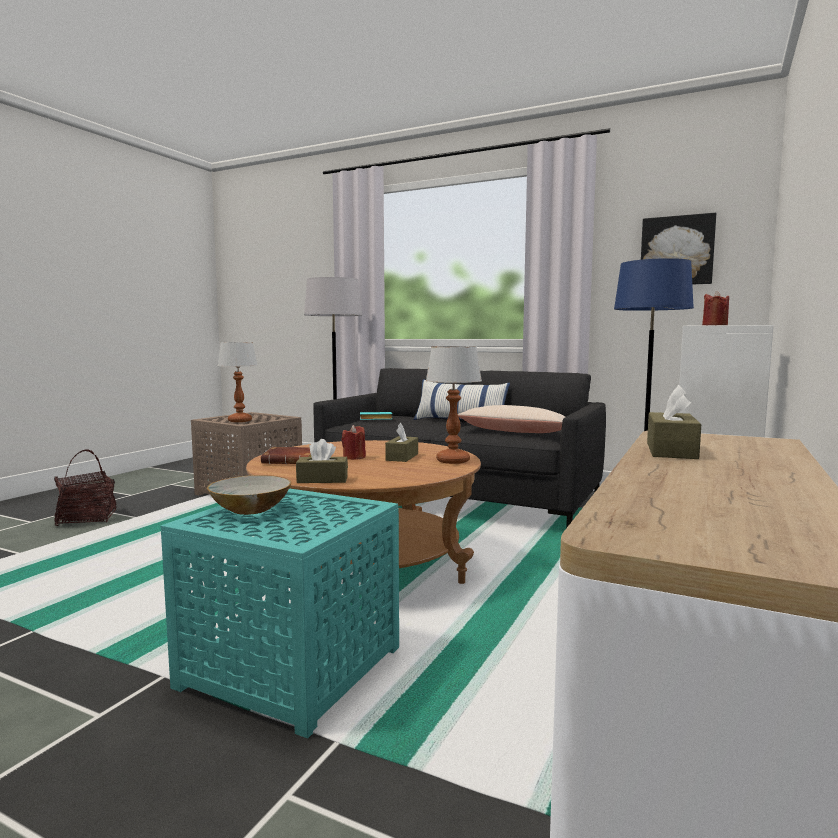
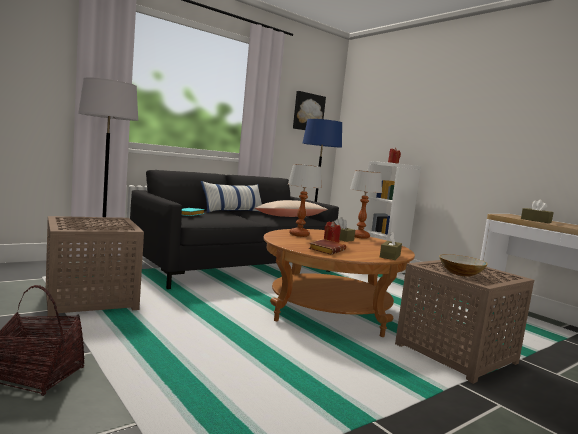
camera: 65 degrees left, 0 degrees up
(239, 421) = (109, 226): table lamp -> table lamp (299, 235)
(290, 665) = (453, 353): turquoise side table -> brown side table

